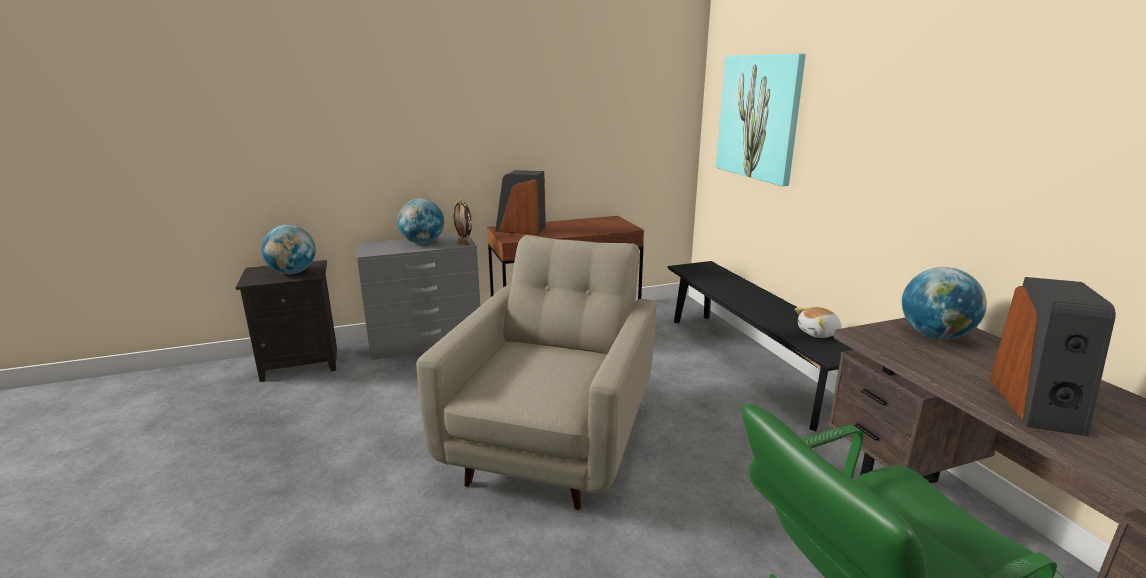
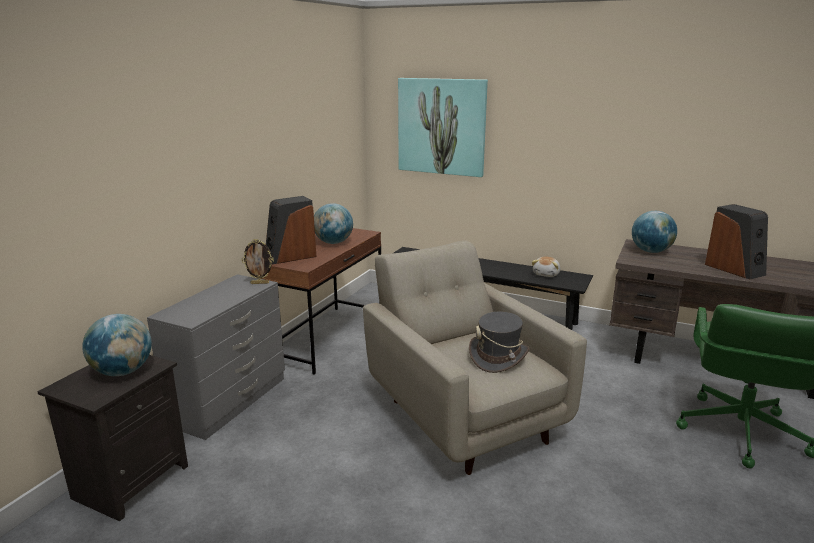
camera: 45 degrees left, 0 degrees up
(423, 243) = (220, 295): globe -> globe (333, 243)
(550, 377) = (498, 357): none -> grey hat

